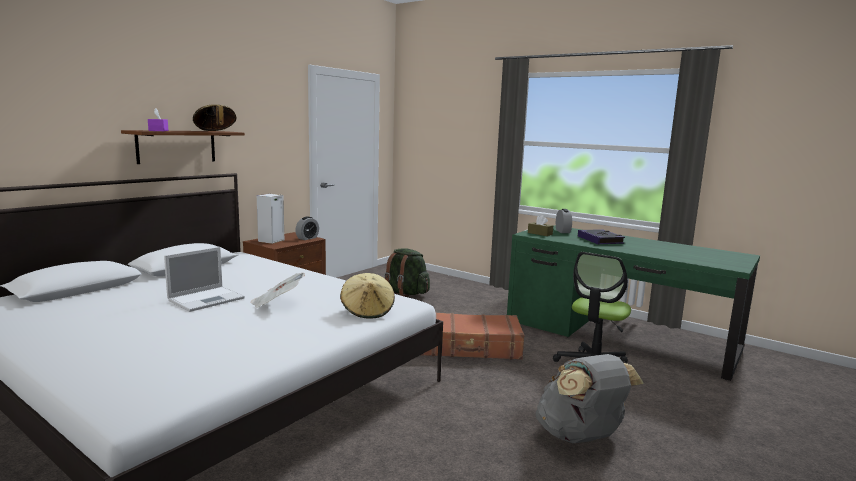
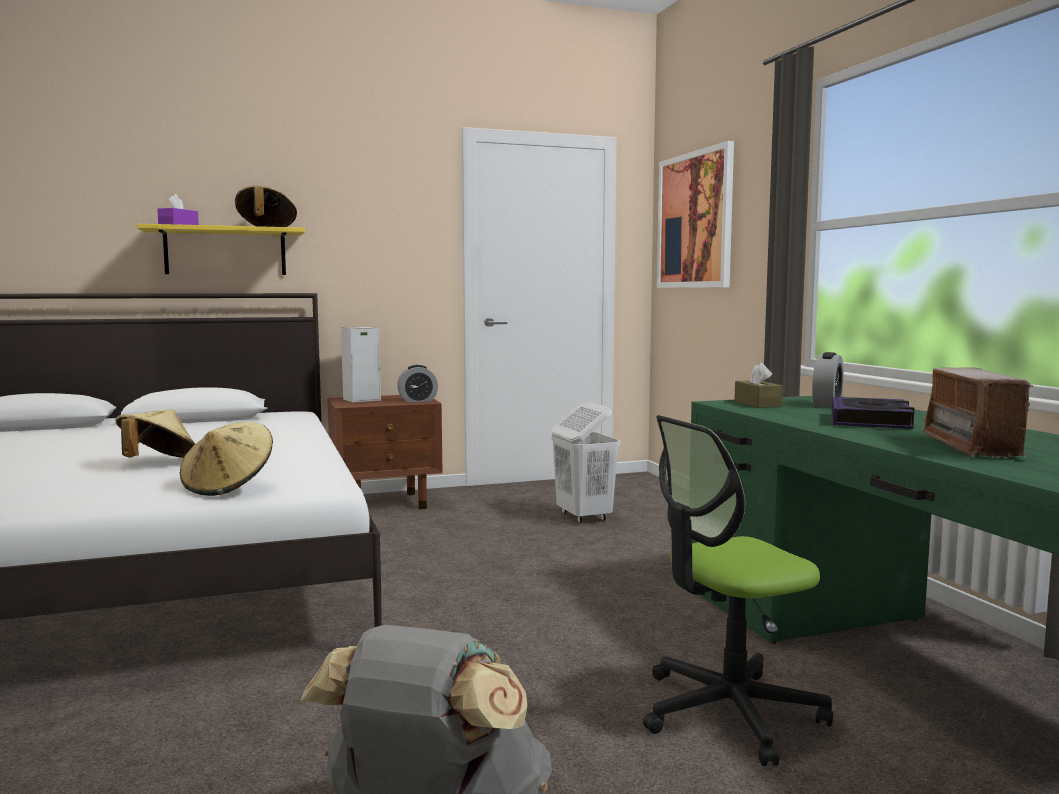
camera: 35 degrees right, 5 degrees down
(176, 146) = (225, 252): brown shelf -> yellow shelf
(207, 299) = (105, 448): laptop -> none
(277, 303) = (158, 463): newspaper -> beige hat
(406, 293) = (583, 517): green backpack -> white laundry basket
(432, 127) = (695, 220): none -> picture
(470, 347) = (534, 615): brown suitcase -> none
(658, 250) = (972, 446): none -> radio

